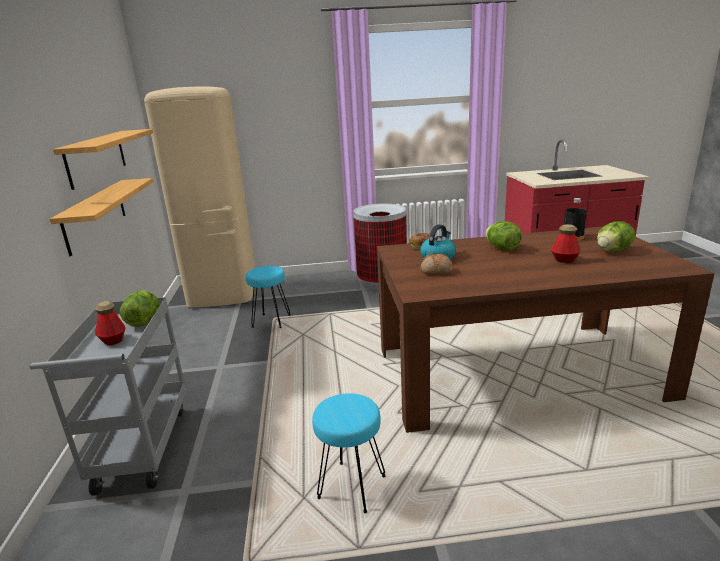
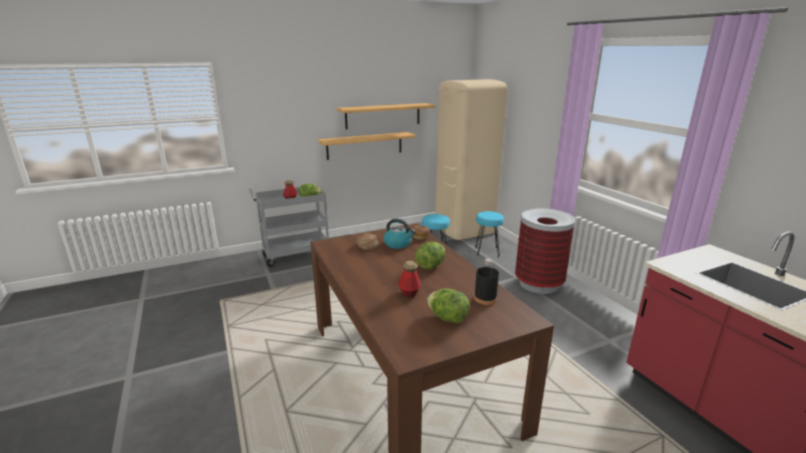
camera: 70 degrees right, 0 degrees up
(351, 487) = (270, 317): turquoise stool -> turquoise stool (487, 251)

